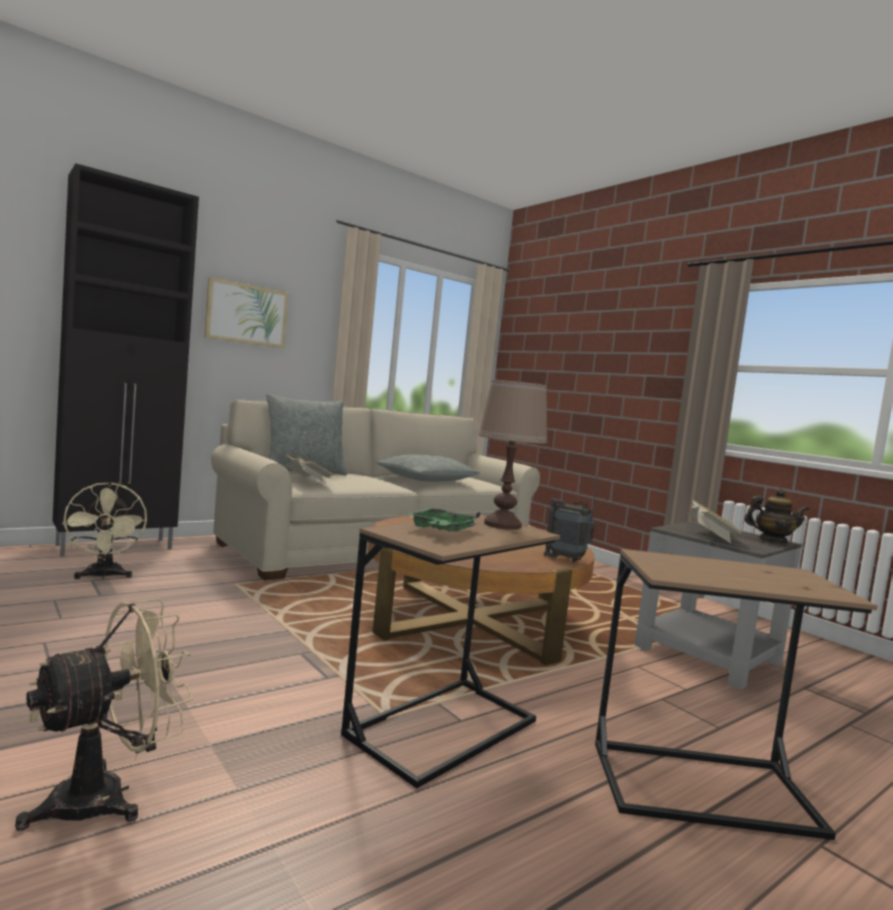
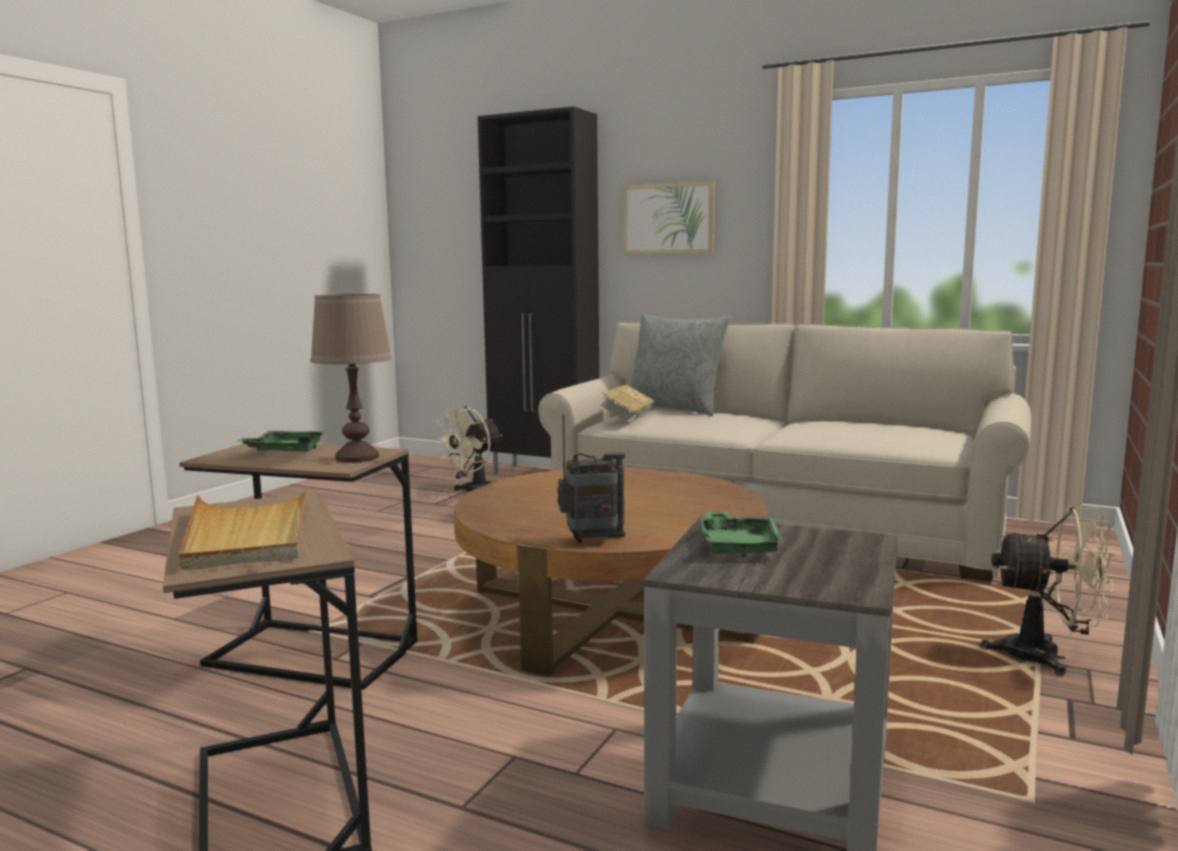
camera: 65 degrees right, 5 degrees up
(107, 796) = (150, 593): beige fan -> beige fan (1047, 657)
(426, 479) = (821, 429): grey pillow -> none
(567, 560) = (592, 541): radio -> radio turned 75 degrees clockwise
(710, 535) = (738, 546): book -> green tray
(748, 575) = (248, 534): none -> beige tray
(772, 541) = (832, 585): teapot -> none

